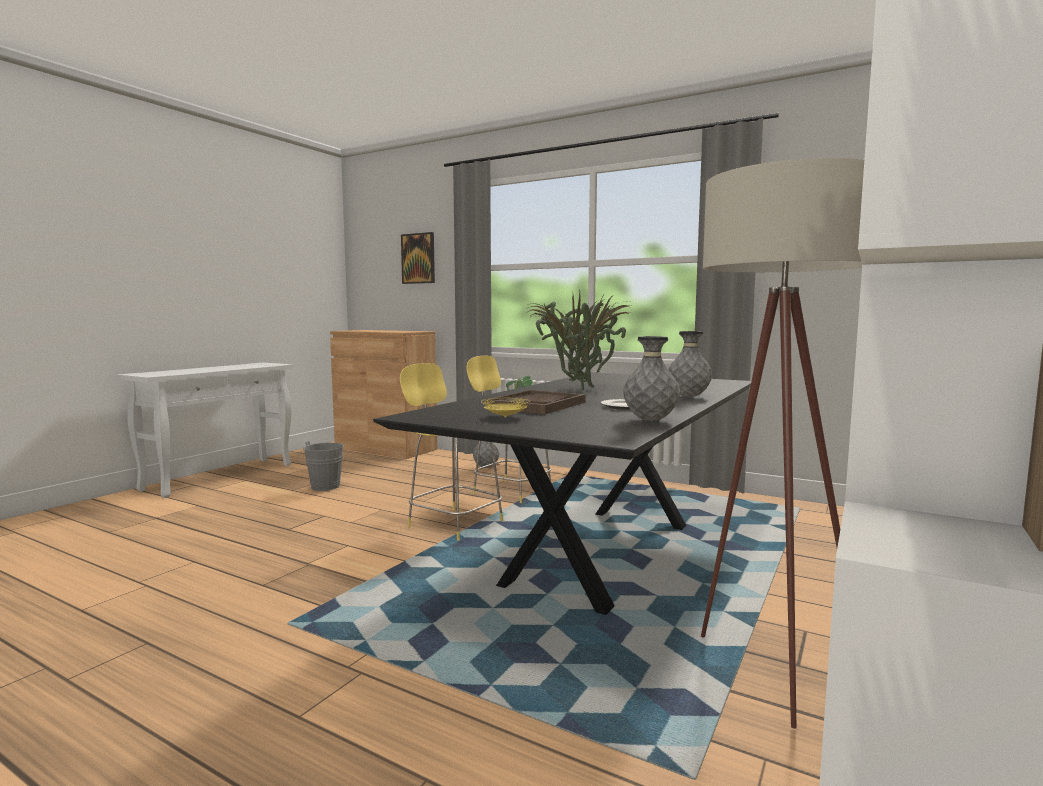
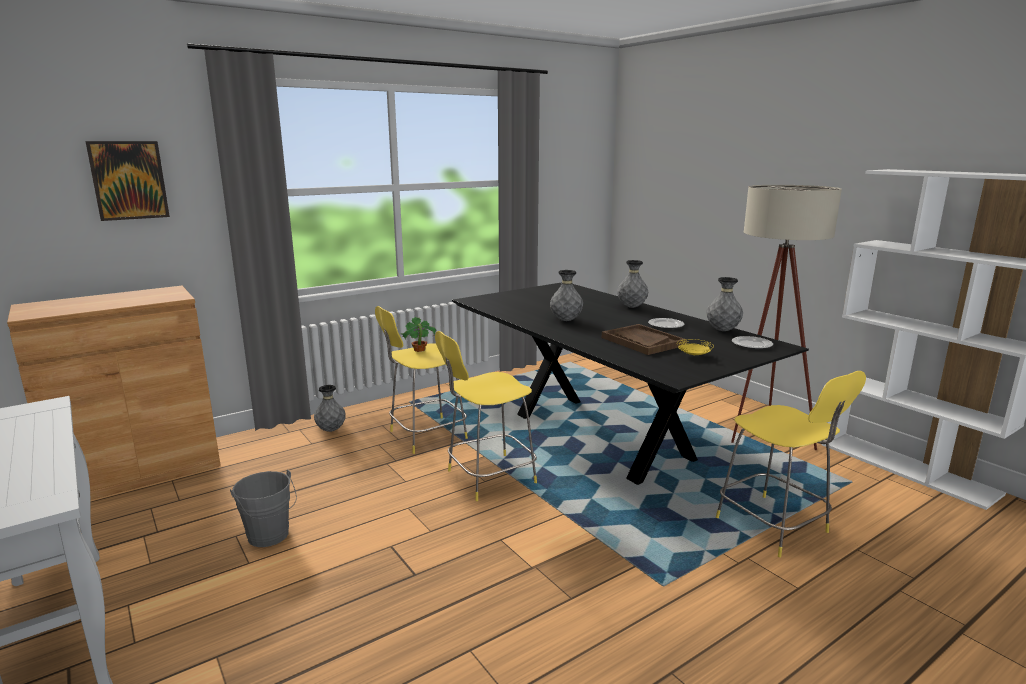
camera: 65 degrees left, 10 degrees up
(453, 690) = (774, 527): none -> yellow stool
(577, 389) = (566, 320): potted plant -> grey vase
(597, 430) = (751, 345): none -> plate

